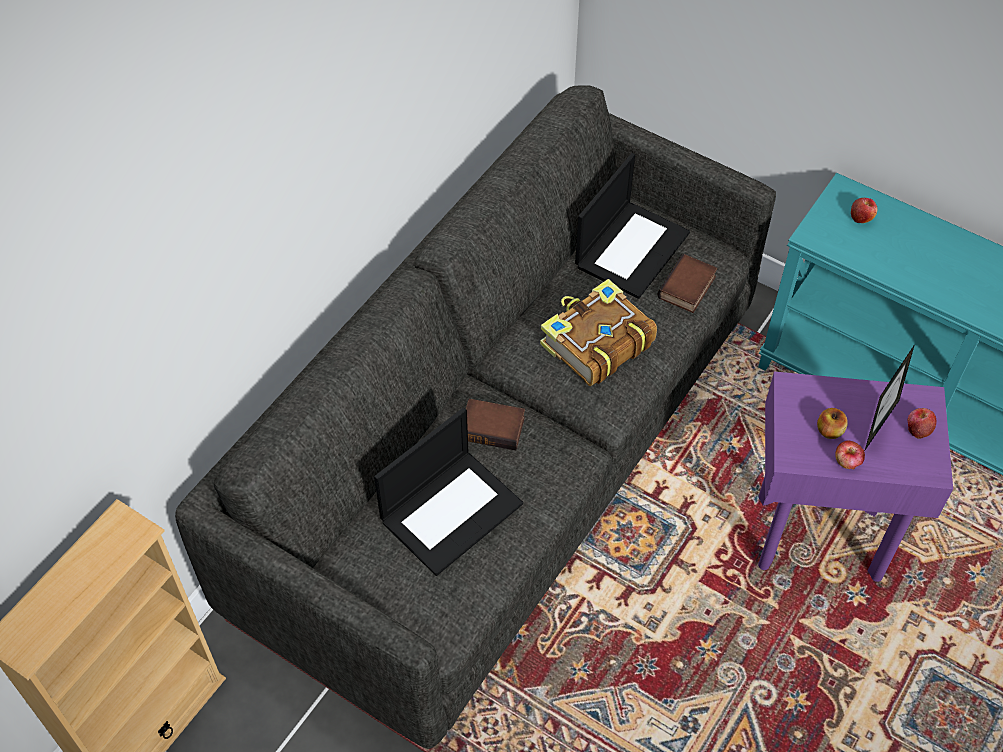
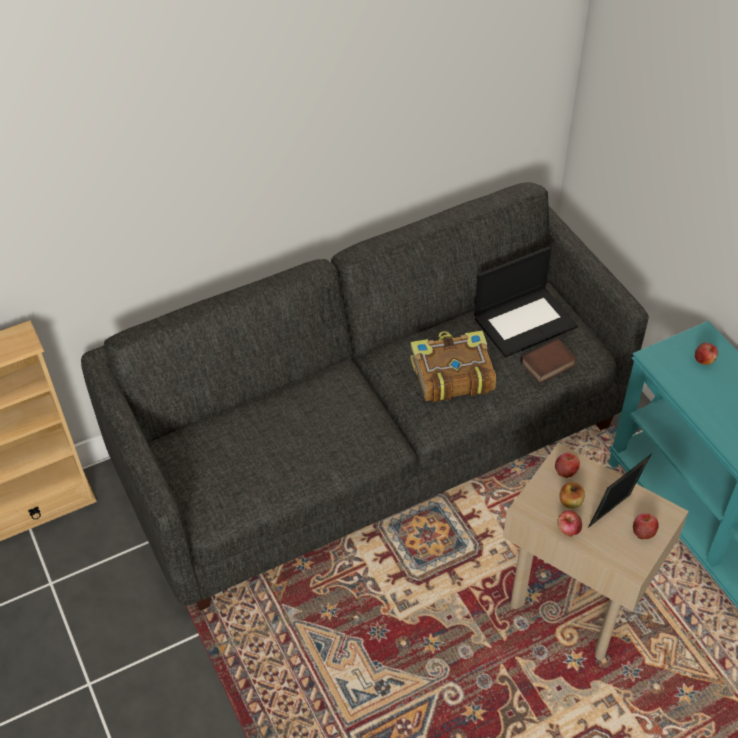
camera: 30 degrees right, 5 degrees down
(451, 510) = (271, 441): laptop -> none
(493, 427) = (340, 400): book -> none
(802, 399) = (566, 470): none -> apple
(818, 535) = (573, 604): purple side table -> beige side table

